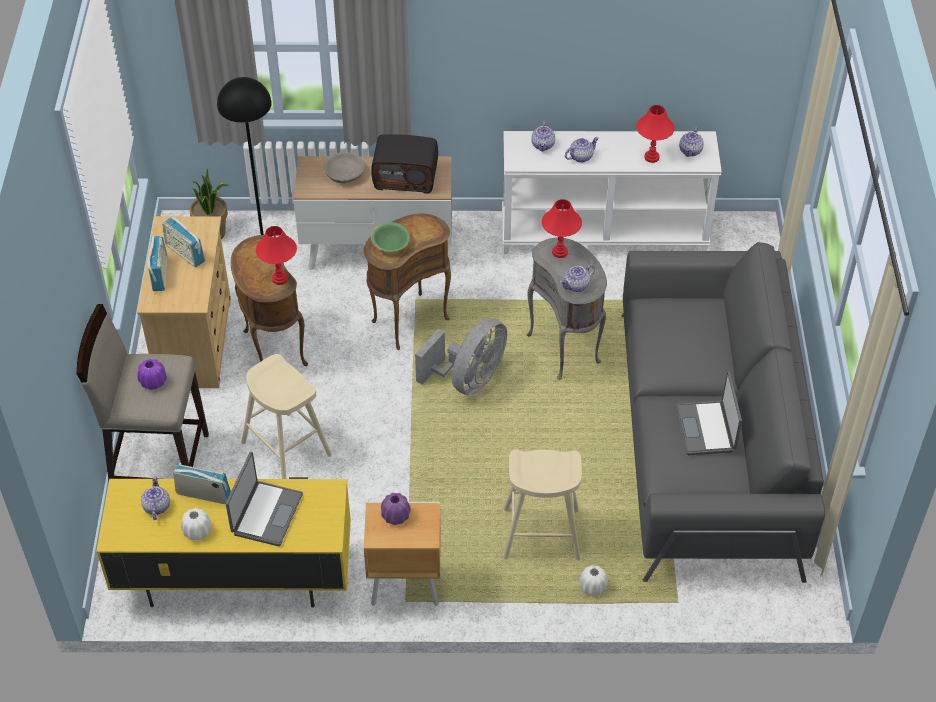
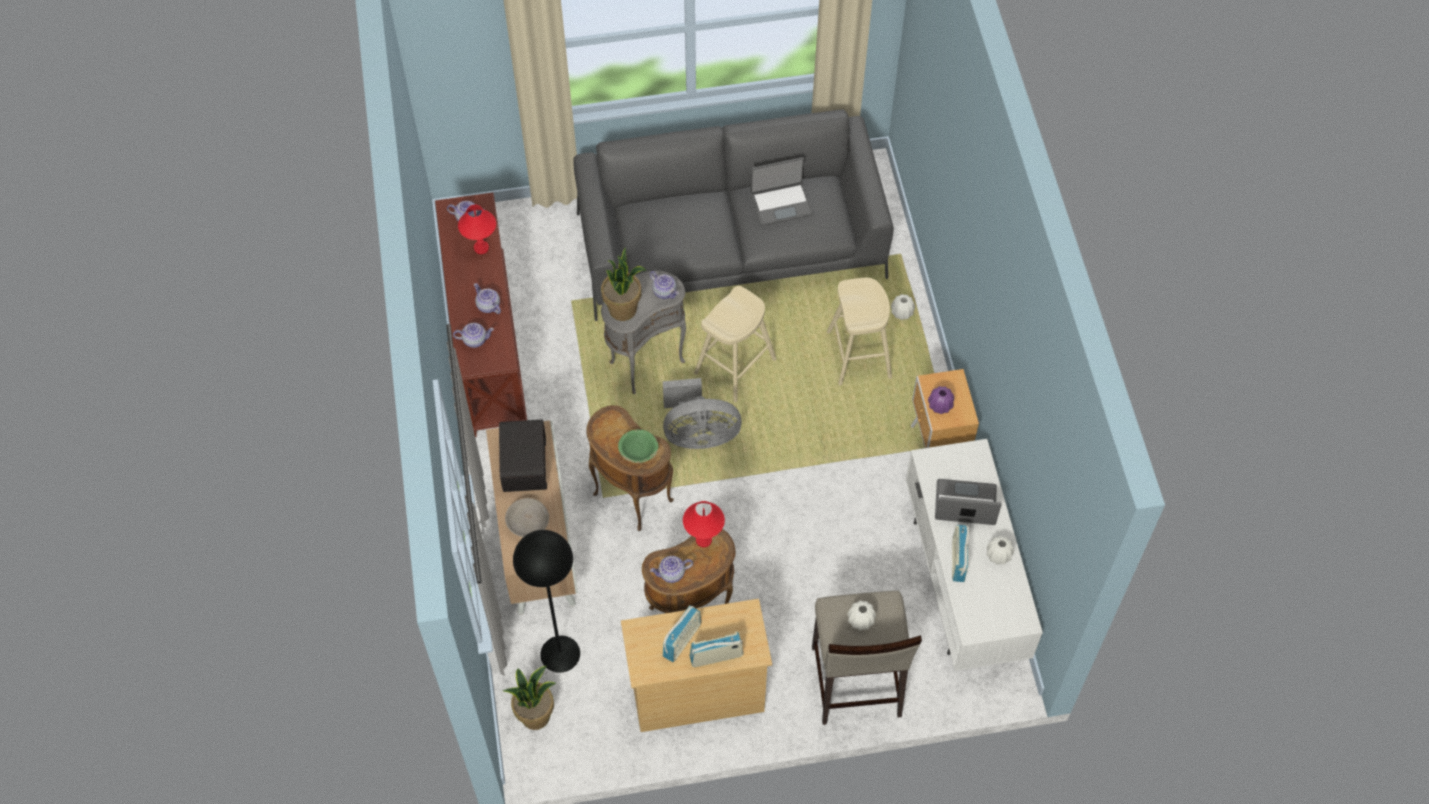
camera: 100 degrees left, 10 degrees up
(153, 382) = (861, 620): purple vase -> white vase
(156, 506) = (982, 596): teapot -> teapot (671, 574)
(234, 576) = (964, 583): yellow tv stand -> white tv stand
(286, 449) = (814, 572): beige stool -> beige stool (735, 366)
(468, 380) = (698, 434): grey fan -> grey fan turned 150 degrees clockwise
(559, 252) = (623, 309): red table lamp -> potted plant
(604, 234) = (486, 346): white console table -> brown console table

